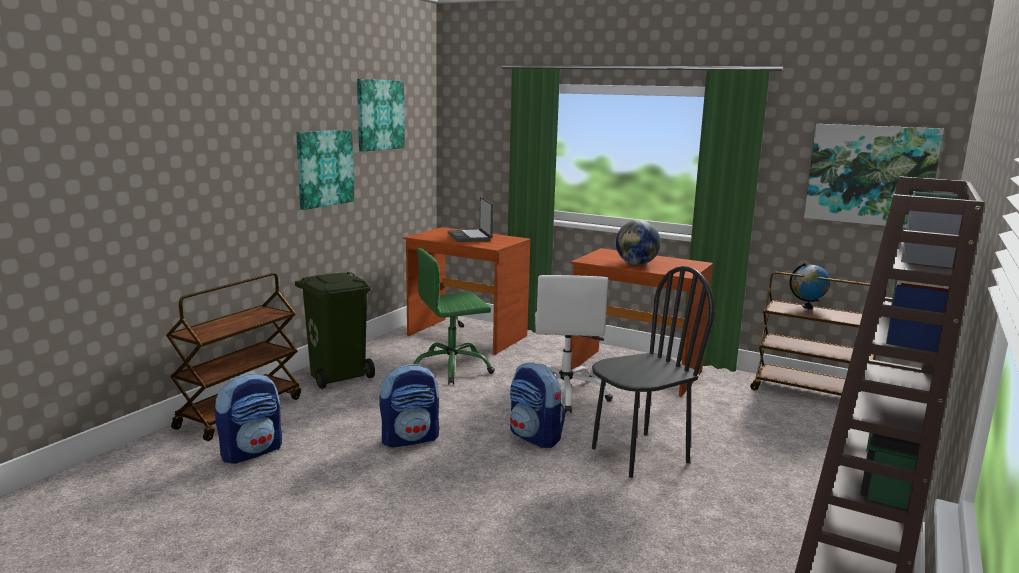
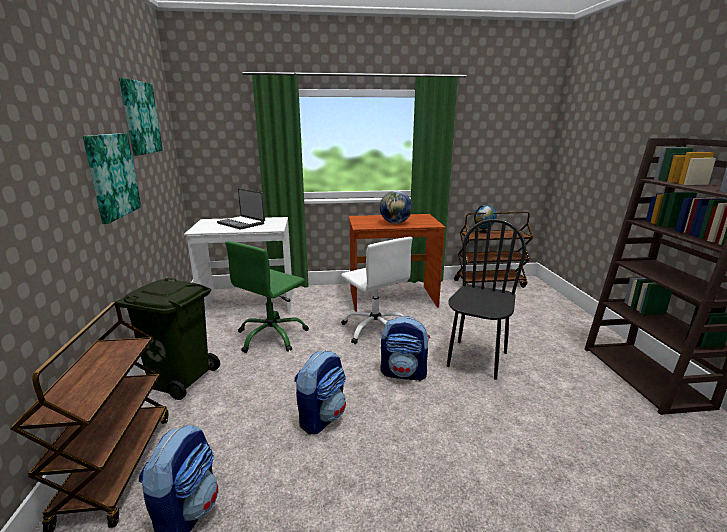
camera: 35 degrees left, 5 degrees up
(466, 336) = (248, 304): brown desk -> white desk
(870, 175) = (512, 145): picture -> none

